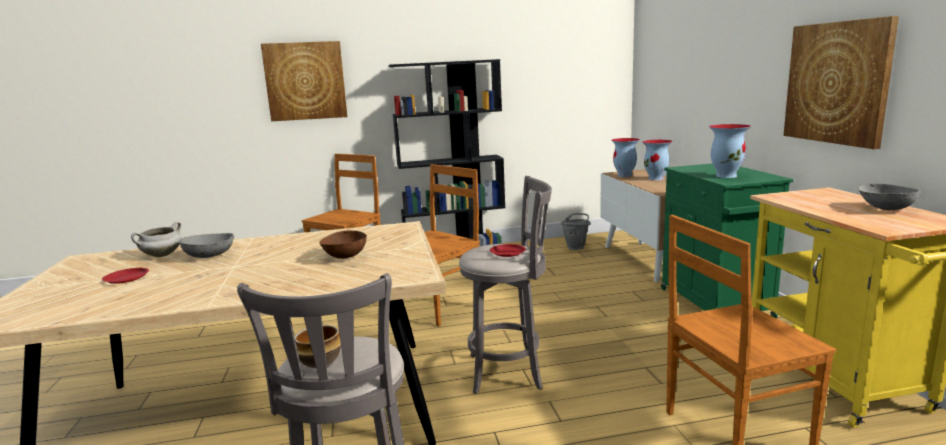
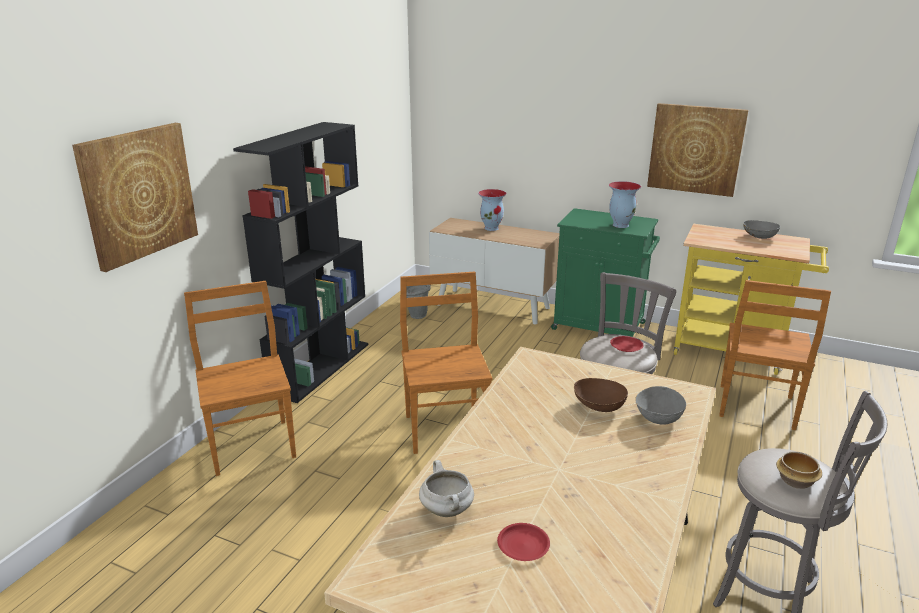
camera: 55 degrees left, 10 degrees up
(210, 256) = (496, 477): grey bowl -> grey bowl (658, 417)
(624, 175) = (458, 230): vase -> none

